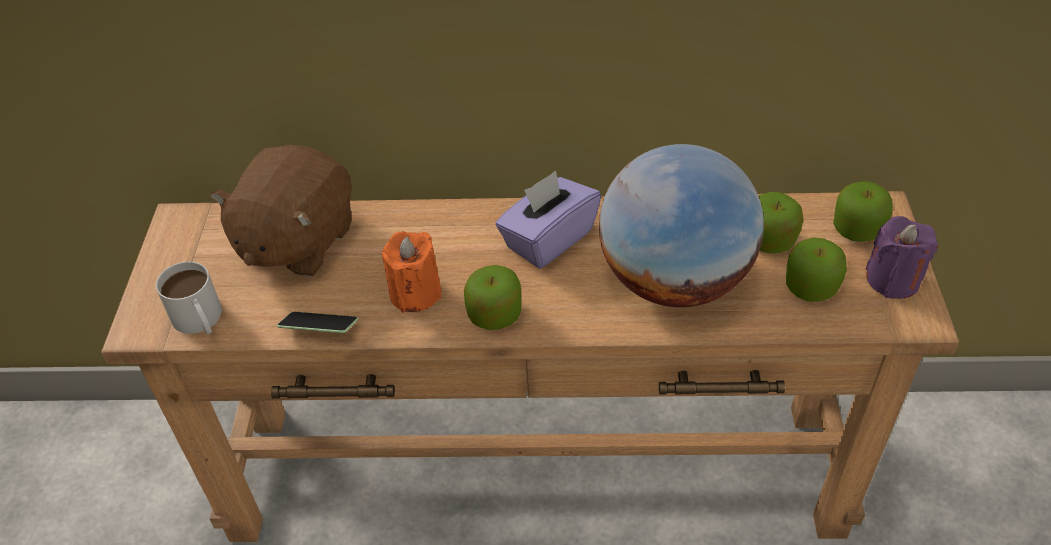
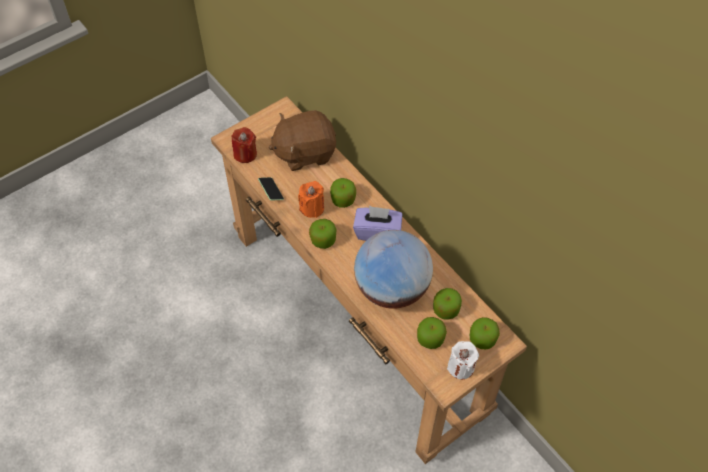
camera: 50 degrees right, 10 degrees up
(200, 321) = (245, 154): white mug -> red candle
(442, 246) = (343, 199): none -> apple
(893, 280) = (461, 367): purple candle -> white candle

